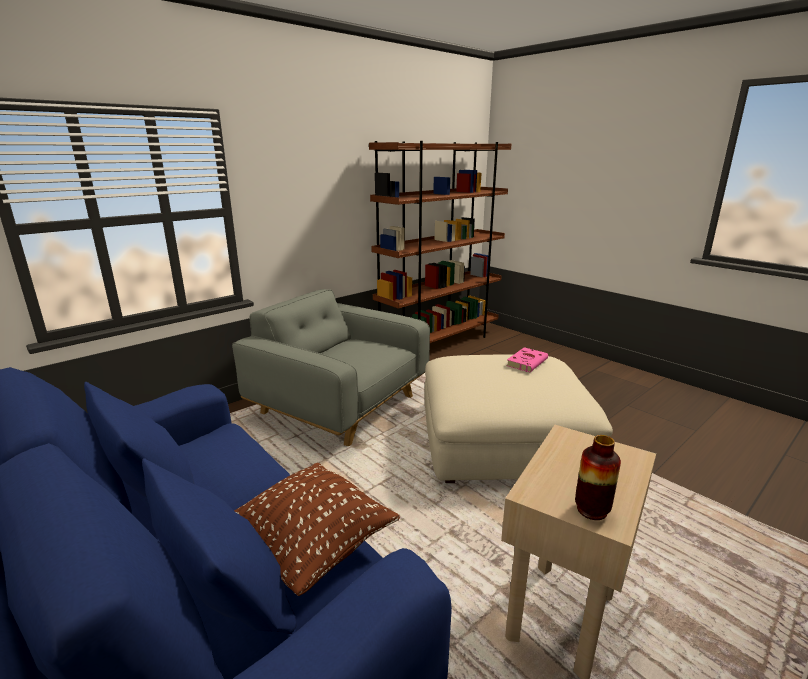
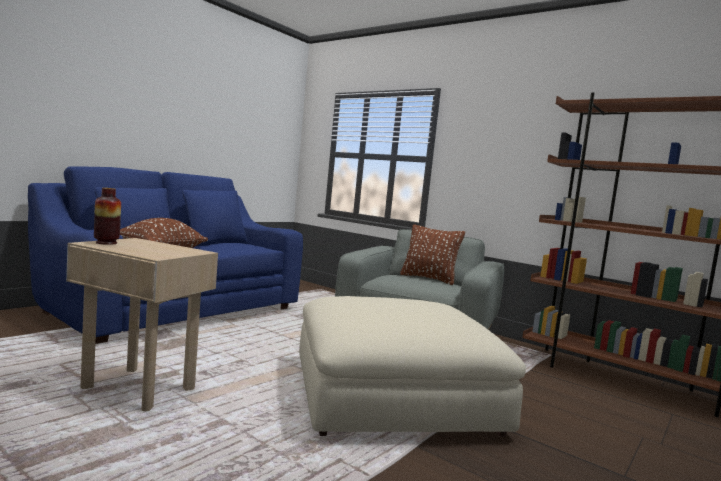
camera: 80 degrees right, 15 degrees down
(337, 349) = (428, 279): none -> brown pillow
(527, 362) = (448, 321): pink book -> none

